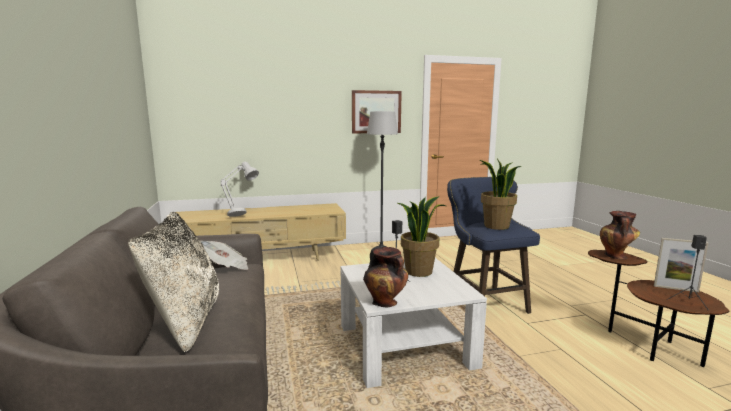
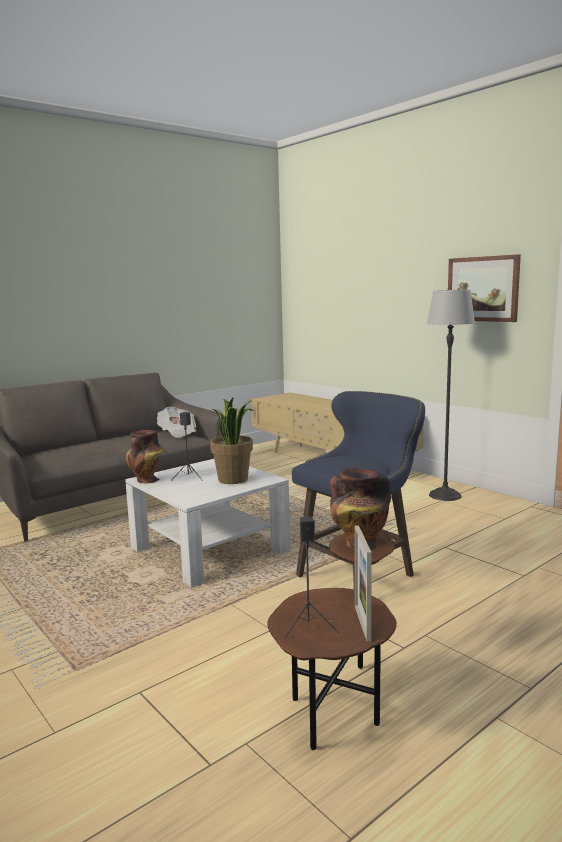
camera: 65 degrees right, 0 degrees up
(187, 324) = (77, 447): beige pillow -> none
(241, 213) = (315, 404): grey table lamp -> none
(496, 226) = (337, 461): potted plant -> none

